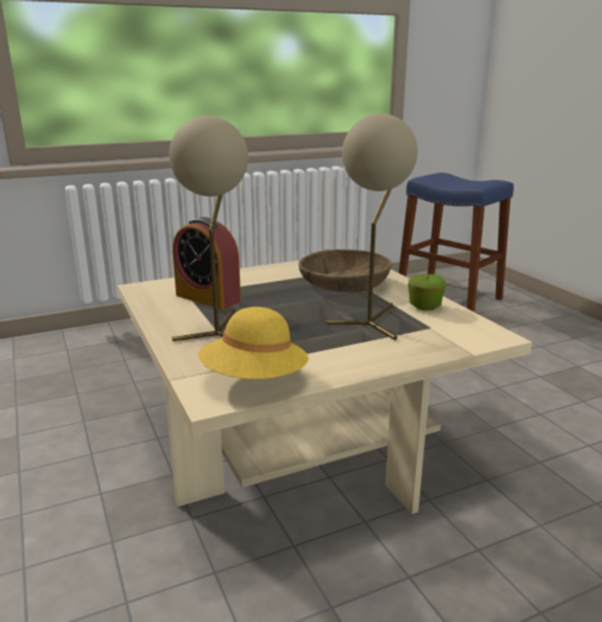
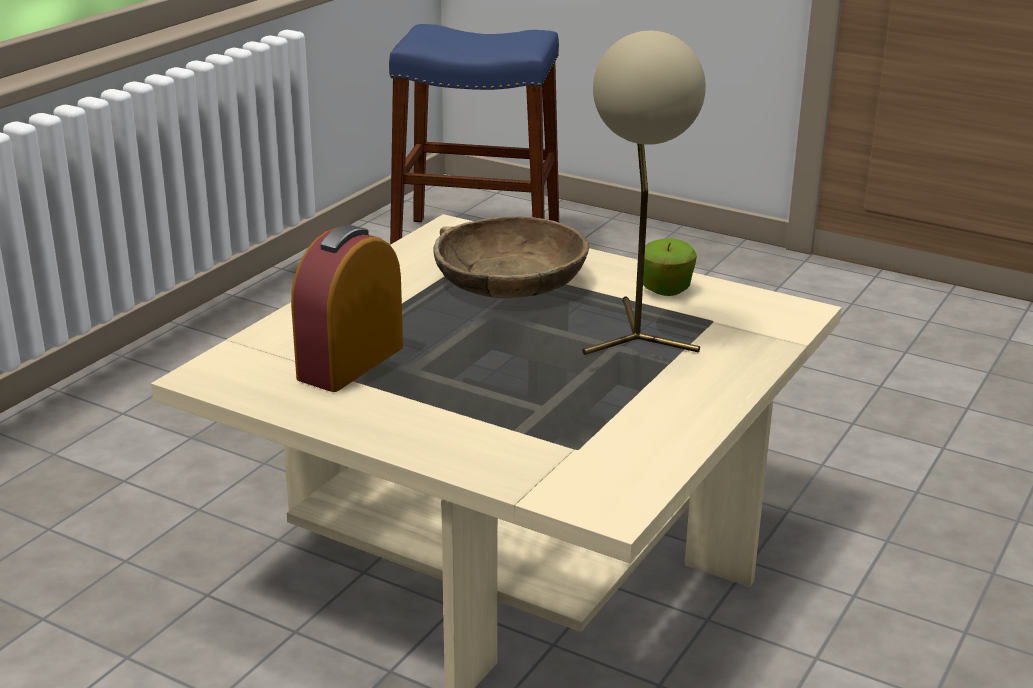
camera: 35 degrees left, 5 degrees up
(208, 298) = (351, 362): alarm clock -> alarm clock turned 120 degrees clockwise
(219, 331) = (461, 412): beige table lamp -> none
(254, 380) = (619, 465): yellow hat -> none

